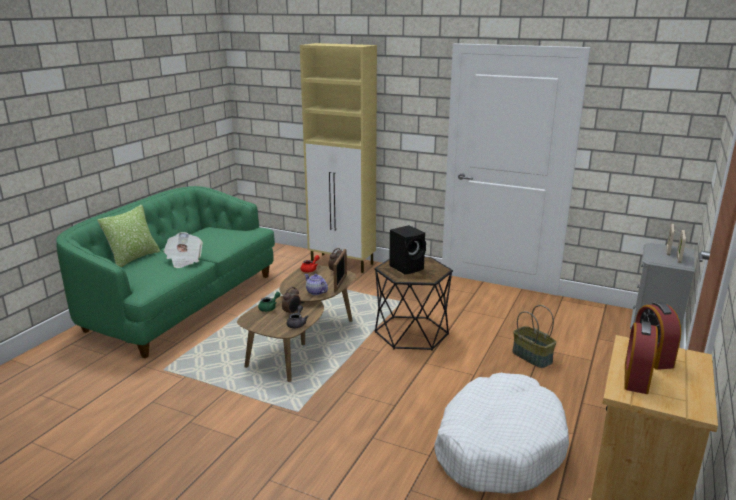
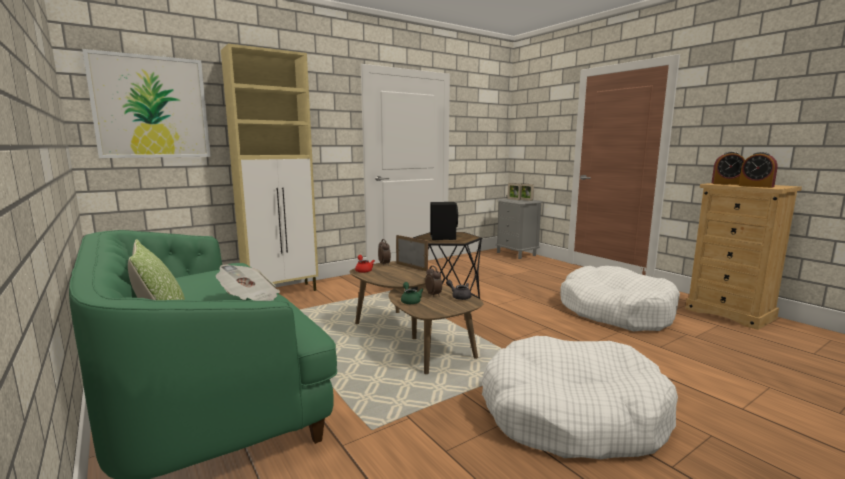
camera: 60 degrees left, 10 degrees down
(222, 445) = (571, 415): none -> white dog bed
(273, 91) = (151, 107): none -> picture
(315, 292) = (417, 276): teapot -> none
(532, 357) = (516, 279): basket -> none

